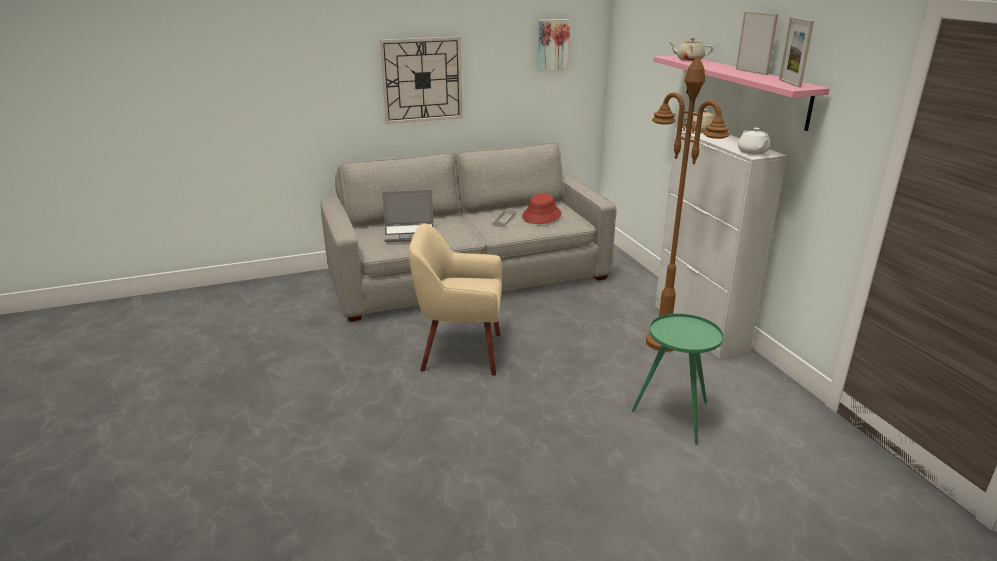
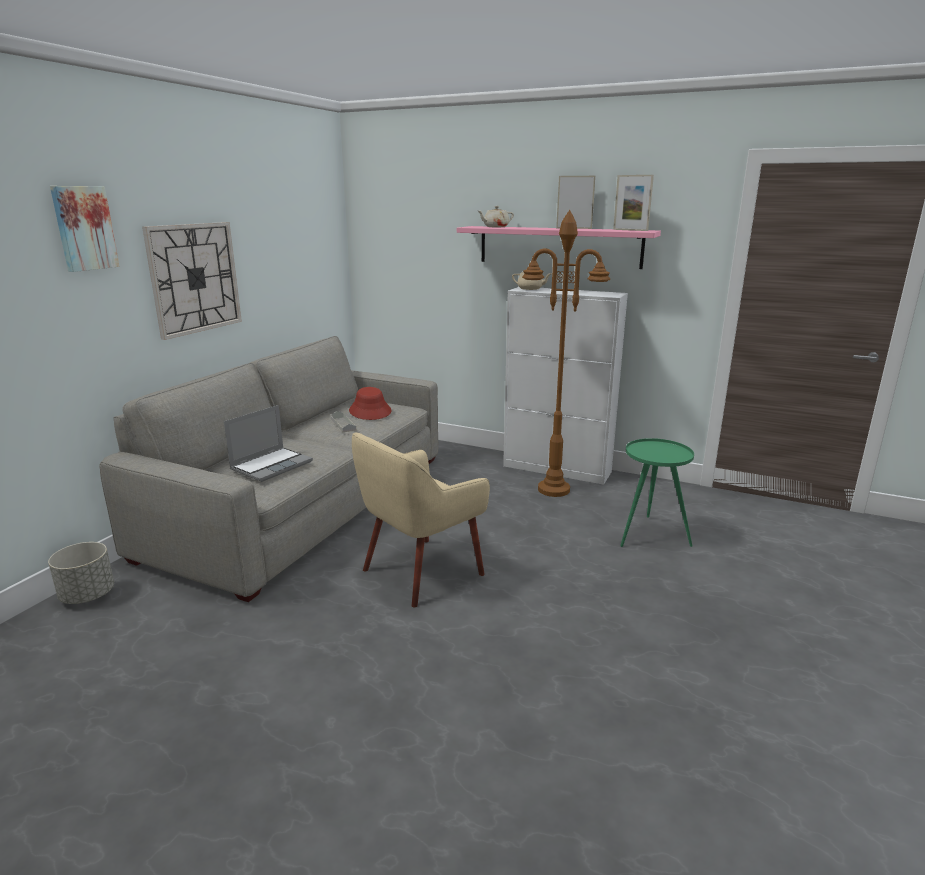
camera: 45 degrees left, 5 degrees down
(295, 282) = (88, 595): none -> grey planter
(552, 45) = (306, 231): picture -> picture (83, 228)
(753, 152) = (605, 294): white teapot -> none

